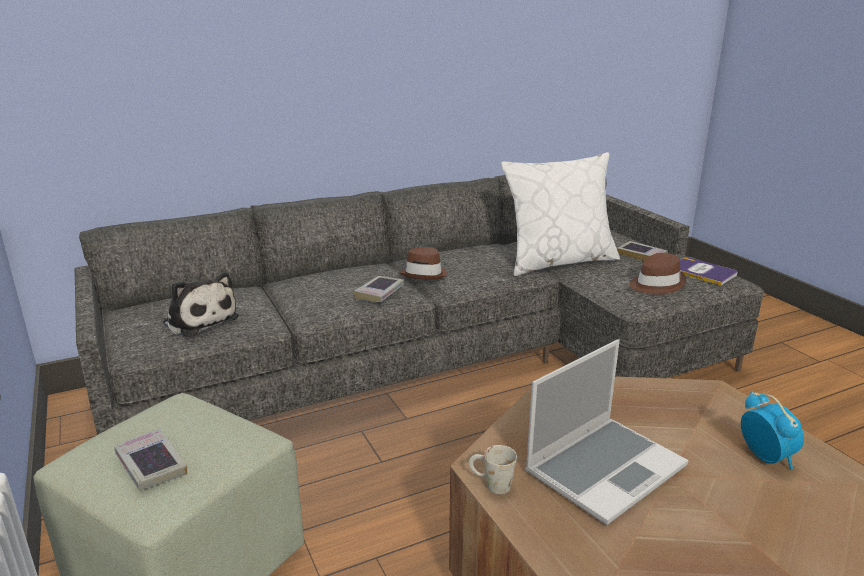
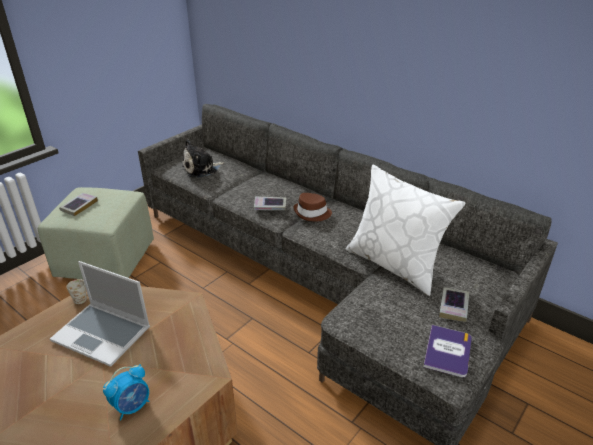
camera: 65 degrees right, 10 degrees up
(199, 320) = (202, 169): plush toy -> plush toy turned 45 degrees clockwise
(656, 284) = (390, 324): brown hat -> none

